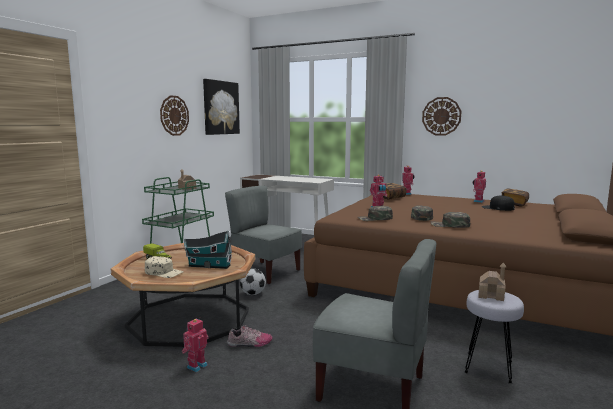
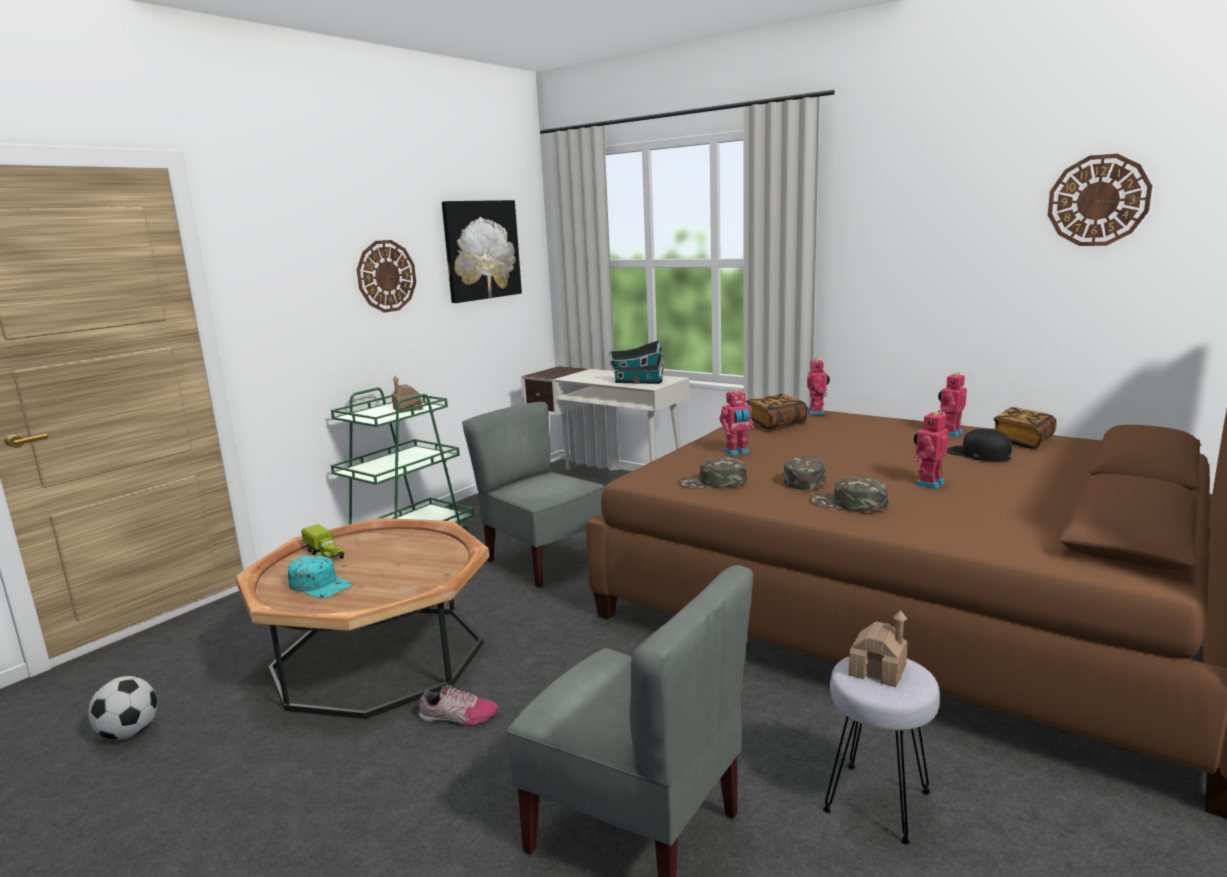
camera: 10 degrees right, 5 degrees up
(164, 272) = (320, 585): beige cap -> turquoise cap
(196, 366) = (352, 759): toy robot -> toy robot (928, 483)
(208, 265) = (399, 571): toy house -> toy house (637, 382)
(253, 294) = (503, 608): football -> football (129, 733)
(441, 116) = (890, 256): wall clock -> wall clock (1098, 200)

